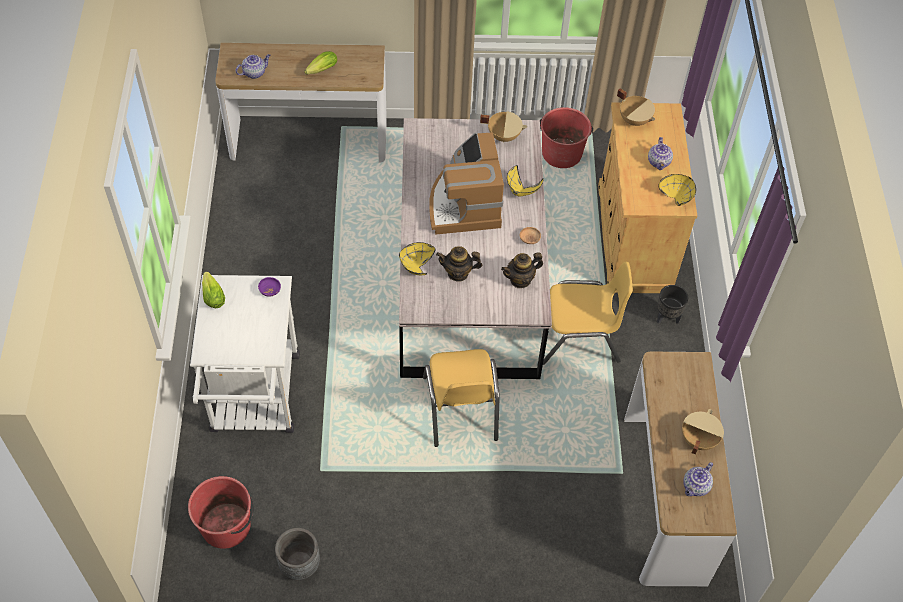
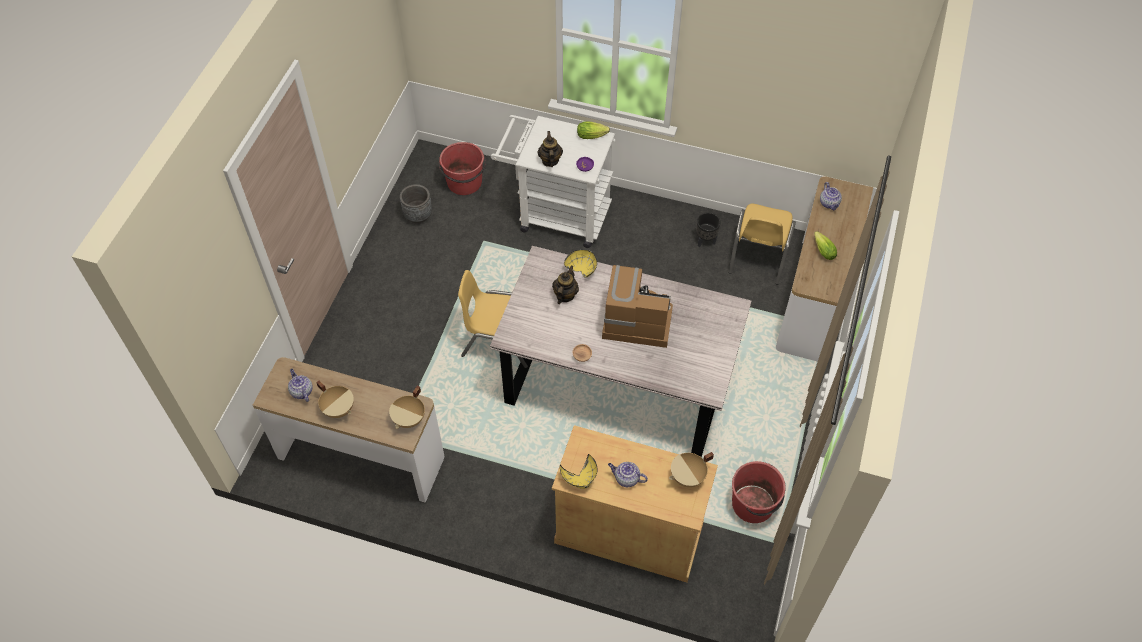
camera: 110 degrees right, 0 degrees up
(503, 135) = (709, 372): beige cooking pot -> beige cooking pot (409, 419)
(520, 279) = (542, 337): teapot -> teapot (550, 160)
(522, 191) = (638, 366): yellow bowl -> none
(579, 337) = (534, 446): yellow chair -> yellow chair (758, 255)
(667, 318) = (529, 528): black planter -> black planter (705, 241)

